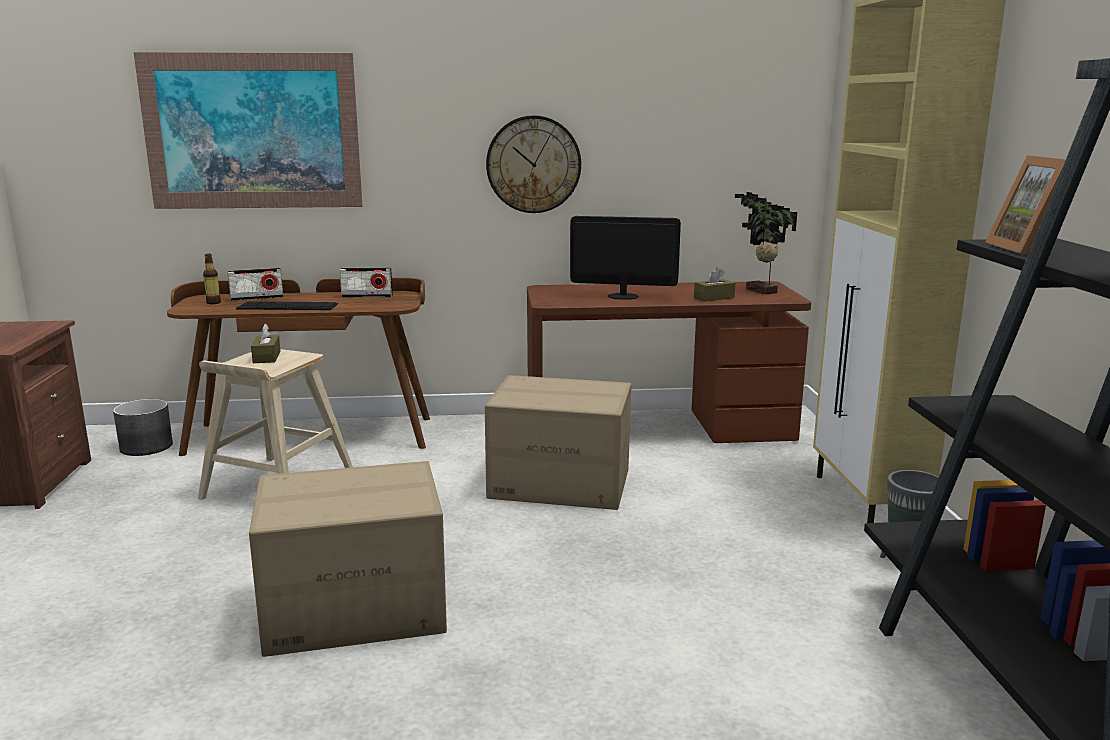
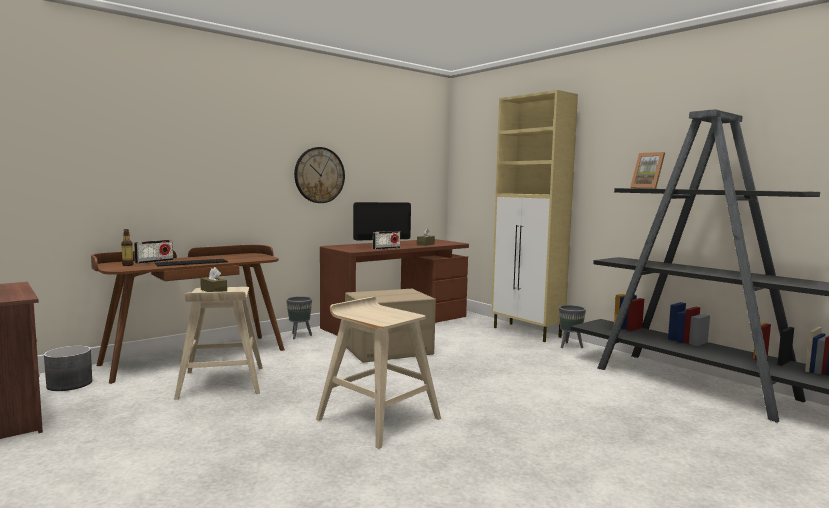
camera: 35 degrees left, 10 degrees down
(252, 132) = (146, 146): picture -> none
(355, 608) = (378, 418): cardboard box -> beige stool
(367, 296) = (231, 256): radio -> radio (386, 248)
(479, 427) = (299, 336): none -> grey planter
(760, 291) = (438, 241): potted plant -> none

